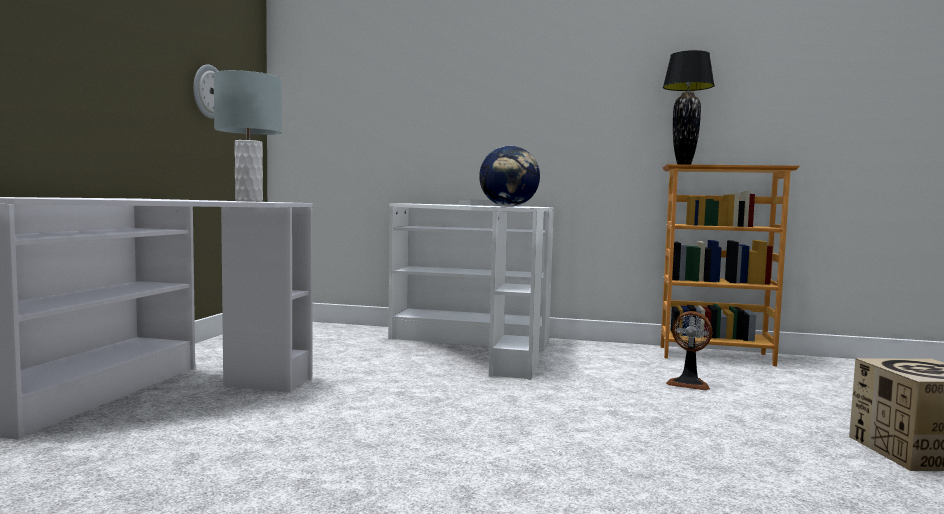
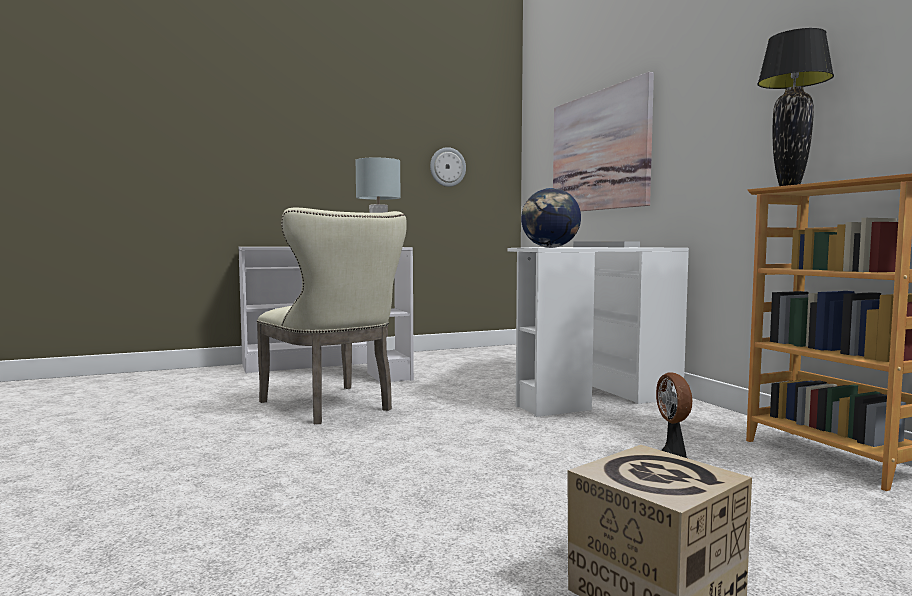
camera: 55 degrees right, 0 degrees up
(346, 432) = (333, 406): none -> beige chair
(420, 105) = (599, 151): none -> picture

